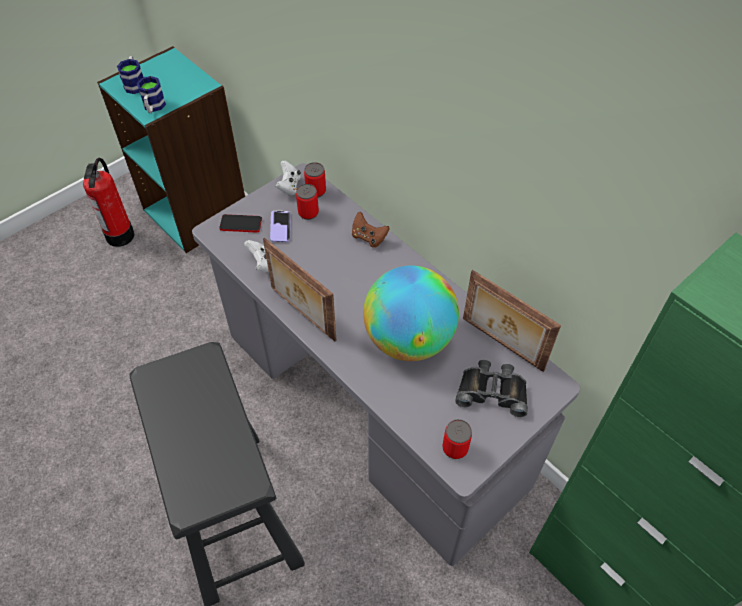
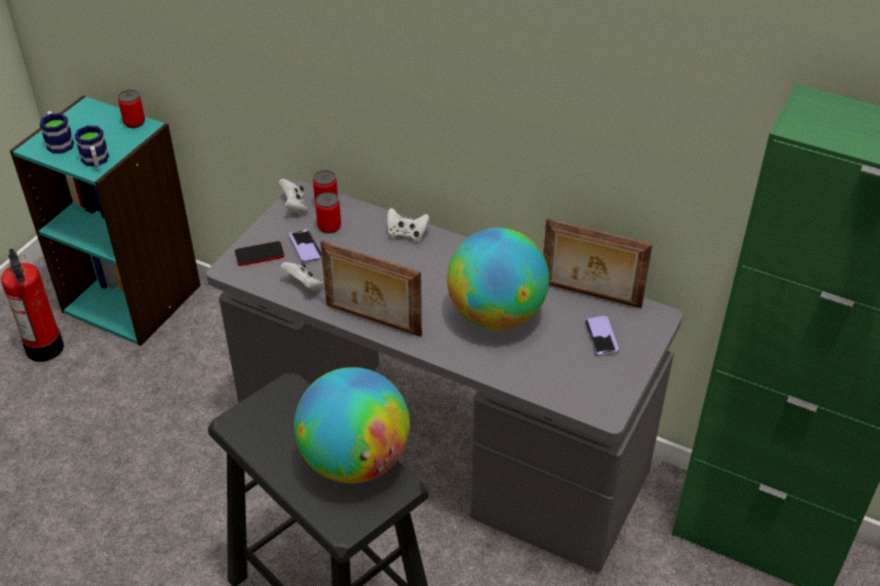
camera: 20 degrees left, 10 degrees down
(226, 446) = (355, 461): none -> globe
(368, 238) = (407, 234): brown game controller -> white game controller
(455, 448) = (589, 395): can -> can (134, 122)
(492, 391) = (601, 337): black binoculars -> phone

